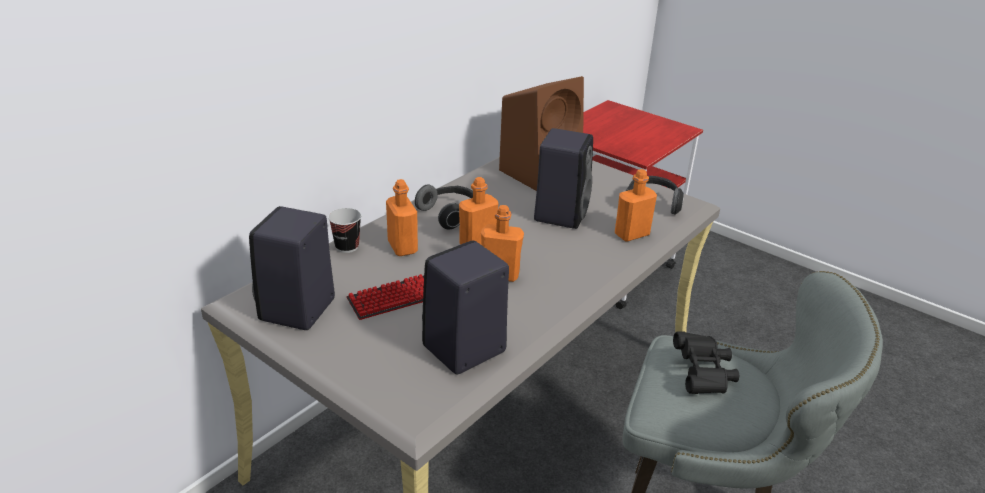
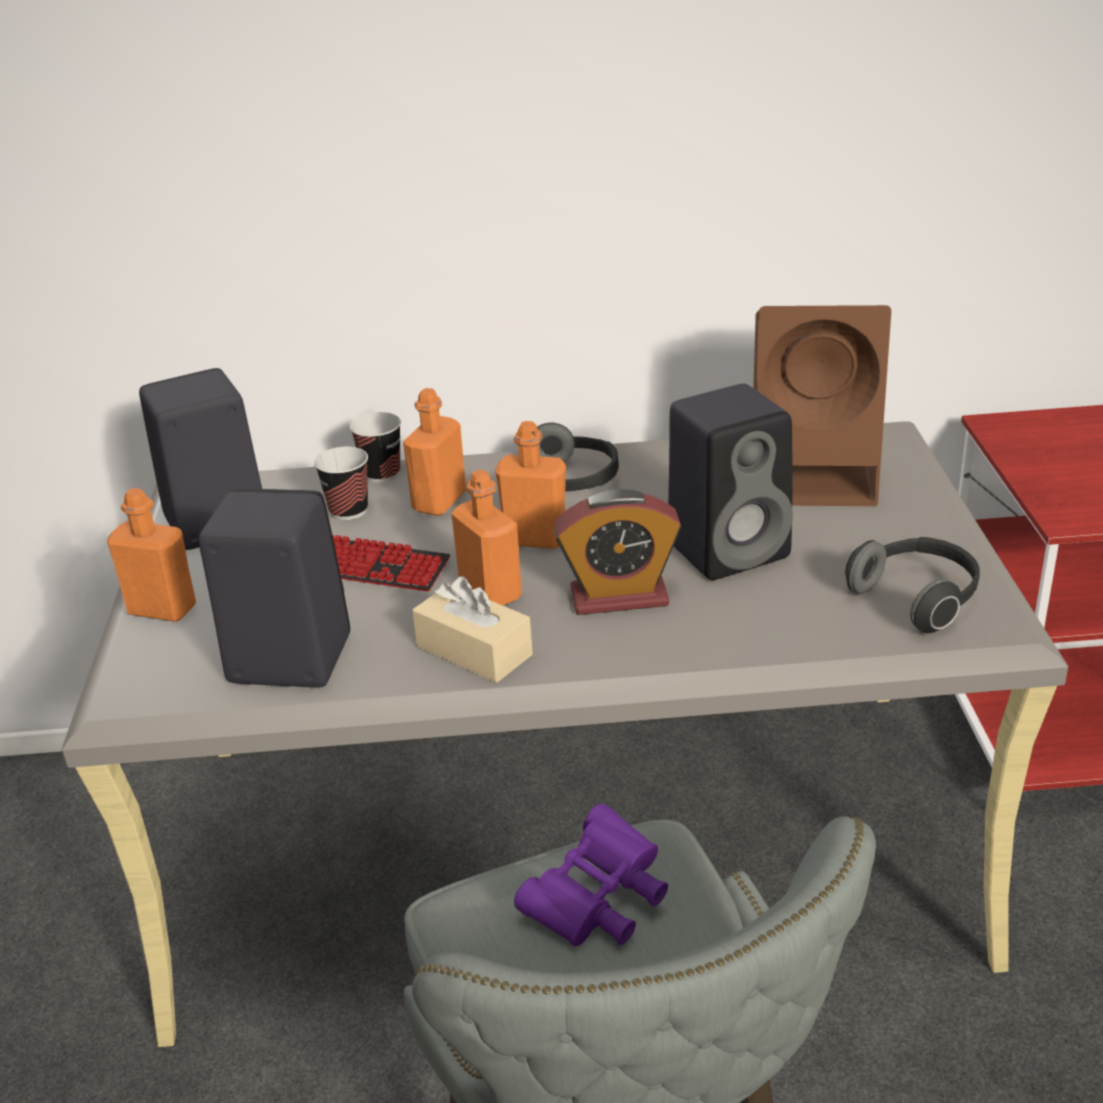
camera: 50 degrees right, 0 degrees up
(363, 271) = (348, 510): none -> cup
(537, 301) = (474, 651): none -> beige tissue box
(554, 251) = (619, 597): none -> alarm clock
(631, 234) = (787, 629): orange bottle -> orange bottle (162, 609)
(703, 374) = (598, 903): black binoculars -> purple binoculars

